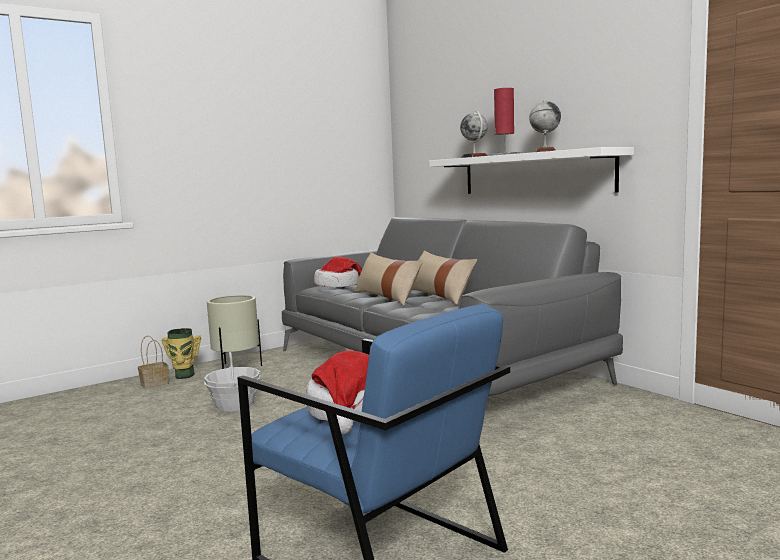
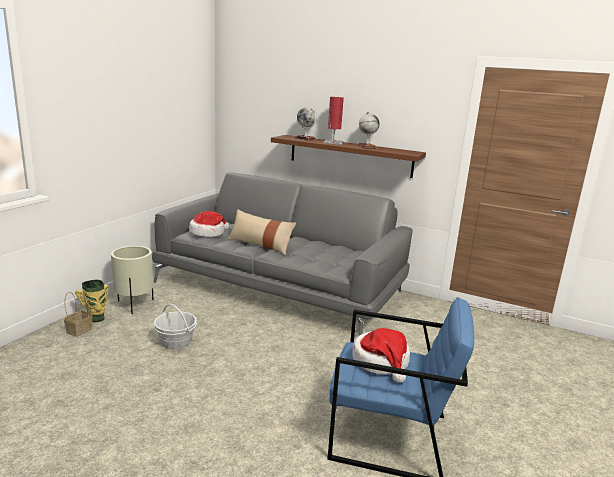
camera: 30 degrees left, 10 degrees up
(440, 296) = (296, 242): beige pillow -> none
(534, 173) = (350, 155): white shelf -> brown shelf

